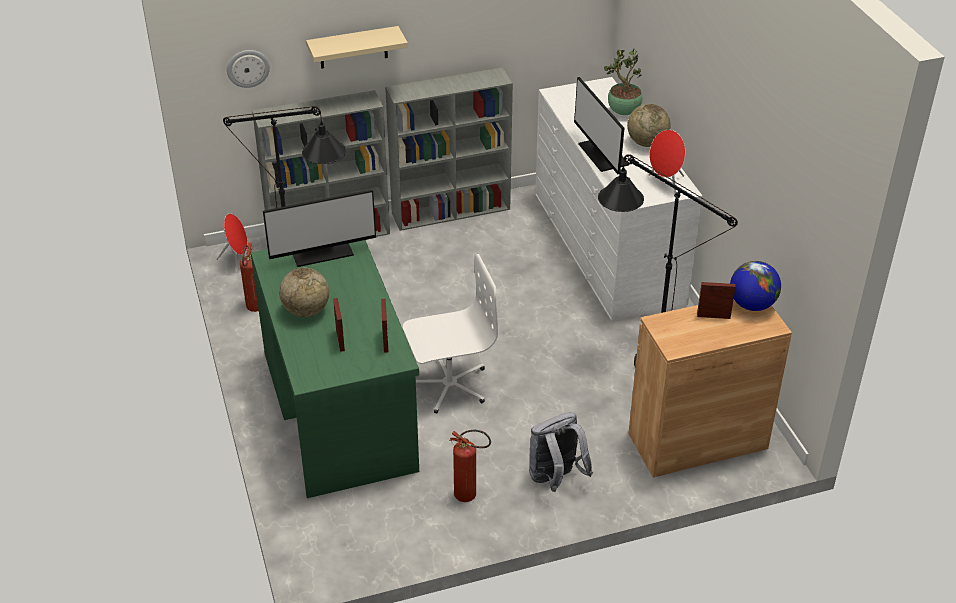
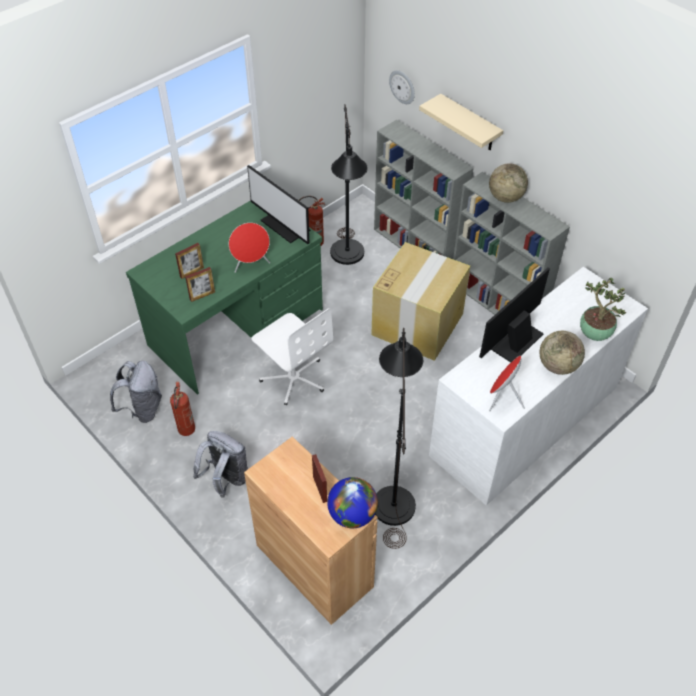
camera: 65 degrees right, 10 degrees up
(237, 260) = (356, 214): red speaker -> red speaker (251, 265)
(306, 311) = (215, 243): globe -> globe (505, 197)
(409, 526) = (143, 409): none -> grey backpack
(439, 271) = (418, 323): none -> cardboard box

